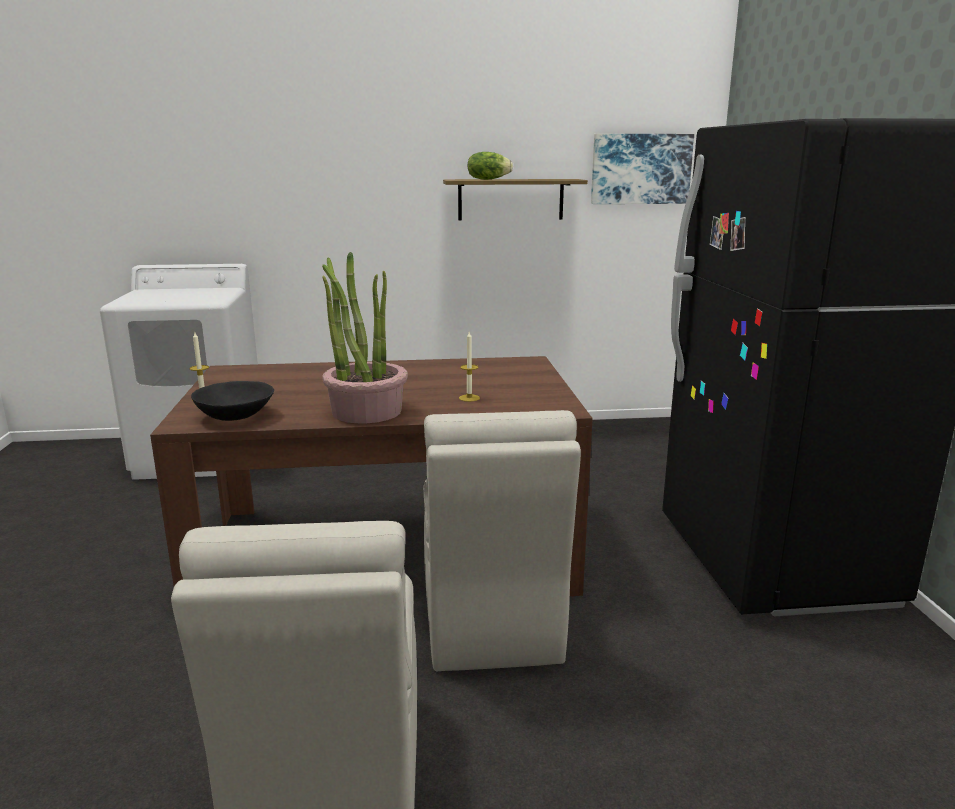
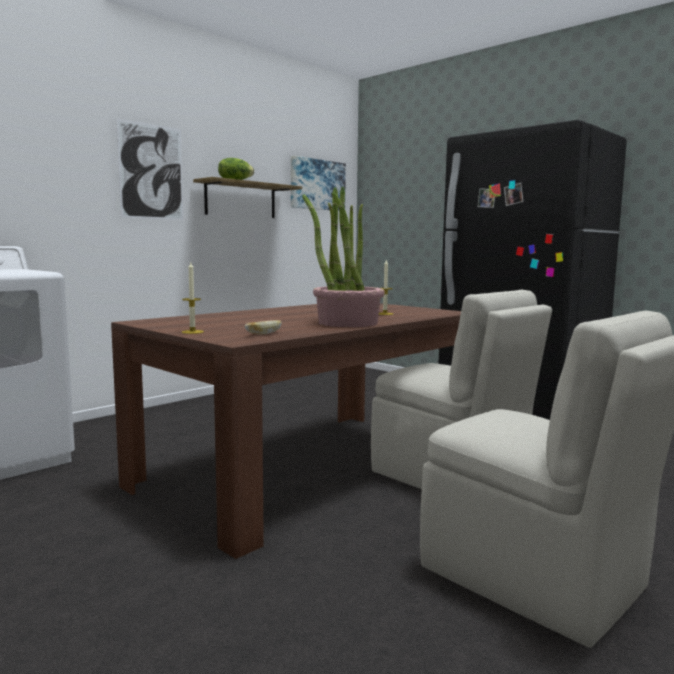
camera: 40 degrees left, 10 degrees down
(235, 416) = (263, 334): black bowl -> bread
(389, 176) = (151, 171): none -> picture

